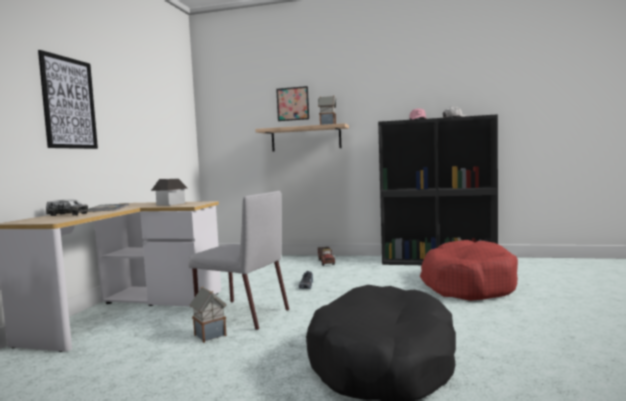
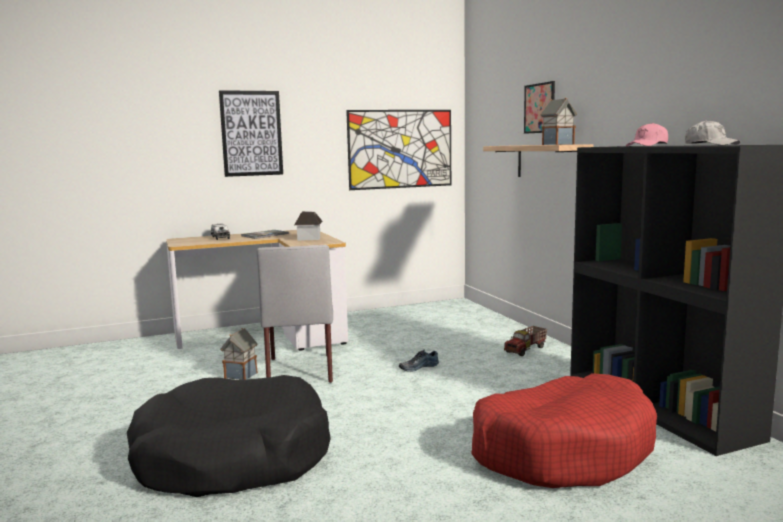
camera: 55 degrees right, 5 degrees up
(167, 132) = (400, 149): none -> picture

